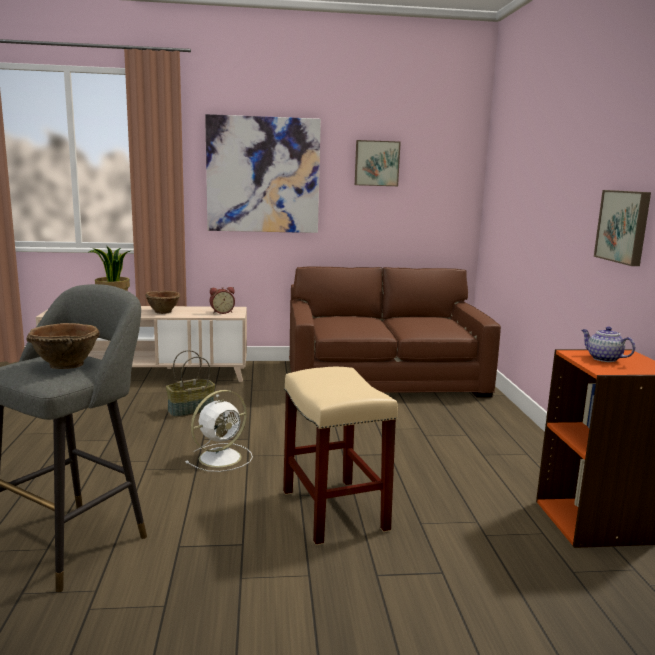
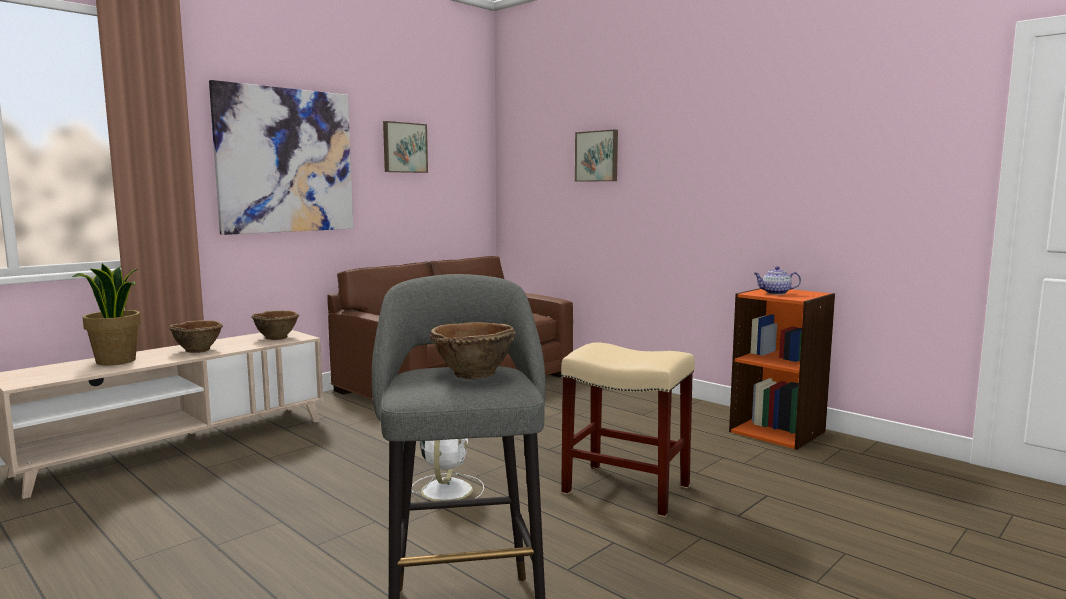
camera: 40 degrees left, 5 degrees down
(191, 410) = (319, 463): basket -> none
(222, 312) = (276, 337): alarm clock -> brown bowl
(624, 226) = (731, 191): picture -> picture (597, 156)

